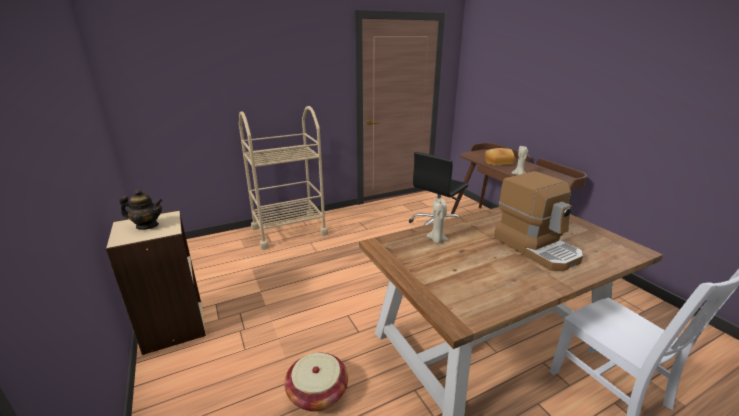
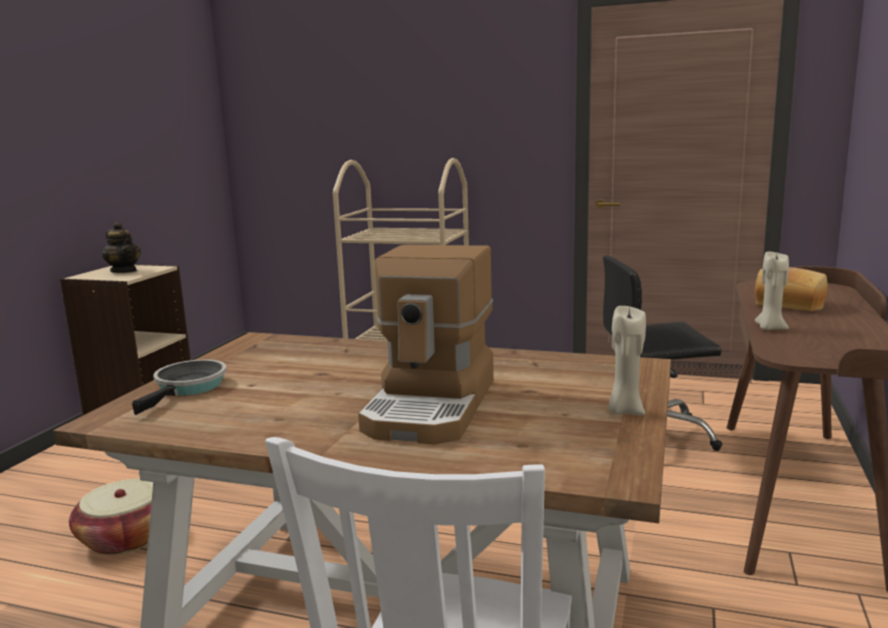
camera: 45 degrees right, 10 degrees down
(436, 240) = (329, 356): beige candle -> beige candle (624, 411)
(436, 285) = (188, 388): none -> frying pan

